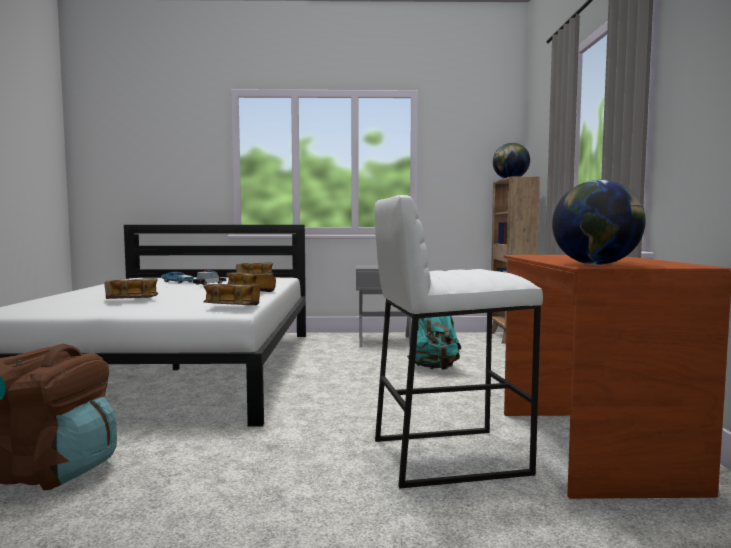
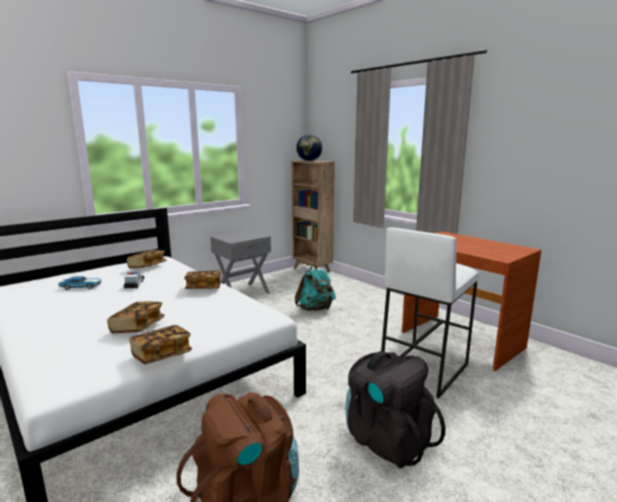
camera: 40 degrees left, 10 degrees up
(232, 307) = (256, 313): book -> book (161, 355)
(246, 492) = (386, 439): none -> black backpack
(596, 264) = (500, 255): globe -> none

